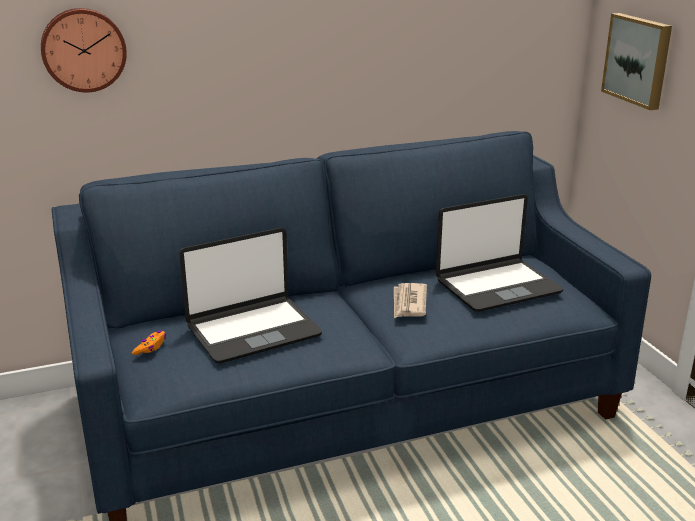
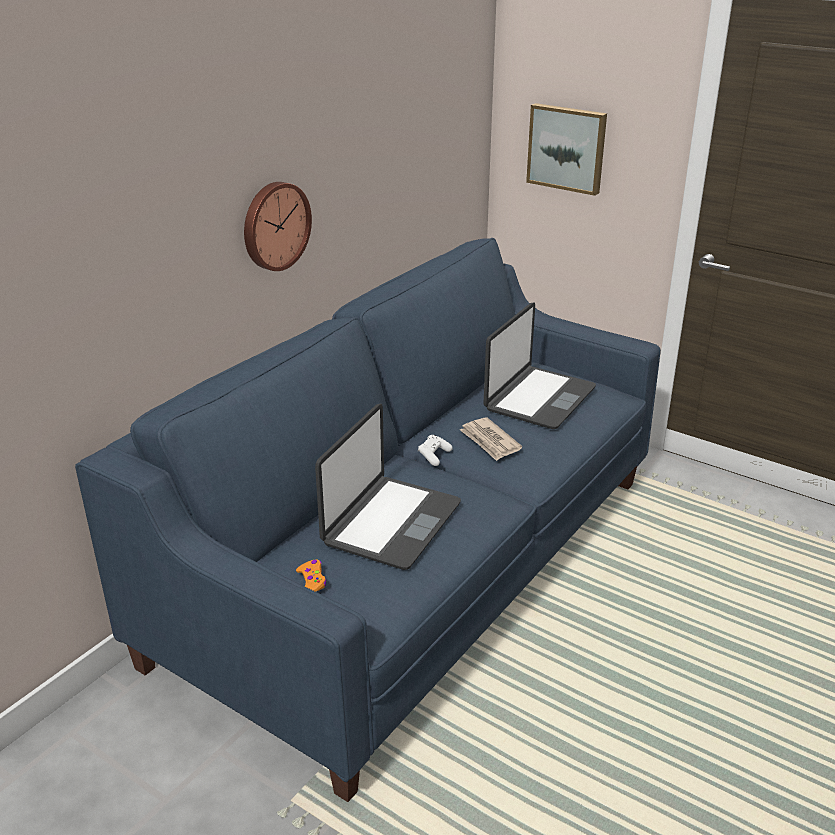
camera: 35 degrees left, 5 degrees up
(83, 49) = (86, 252): wall clock -> wall clock (274, 225)
(353, 300) = (434, 456): none -> white game controller

